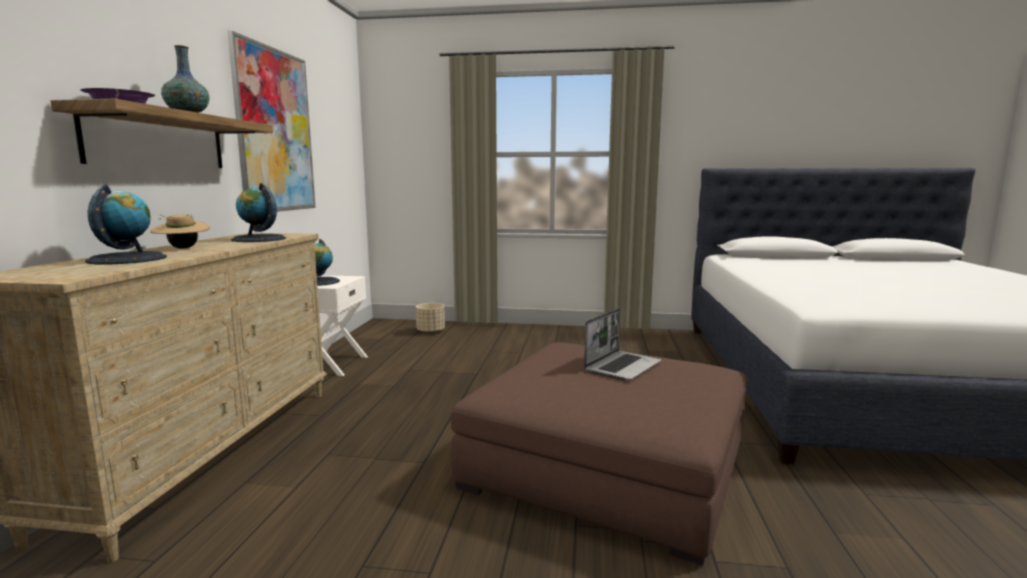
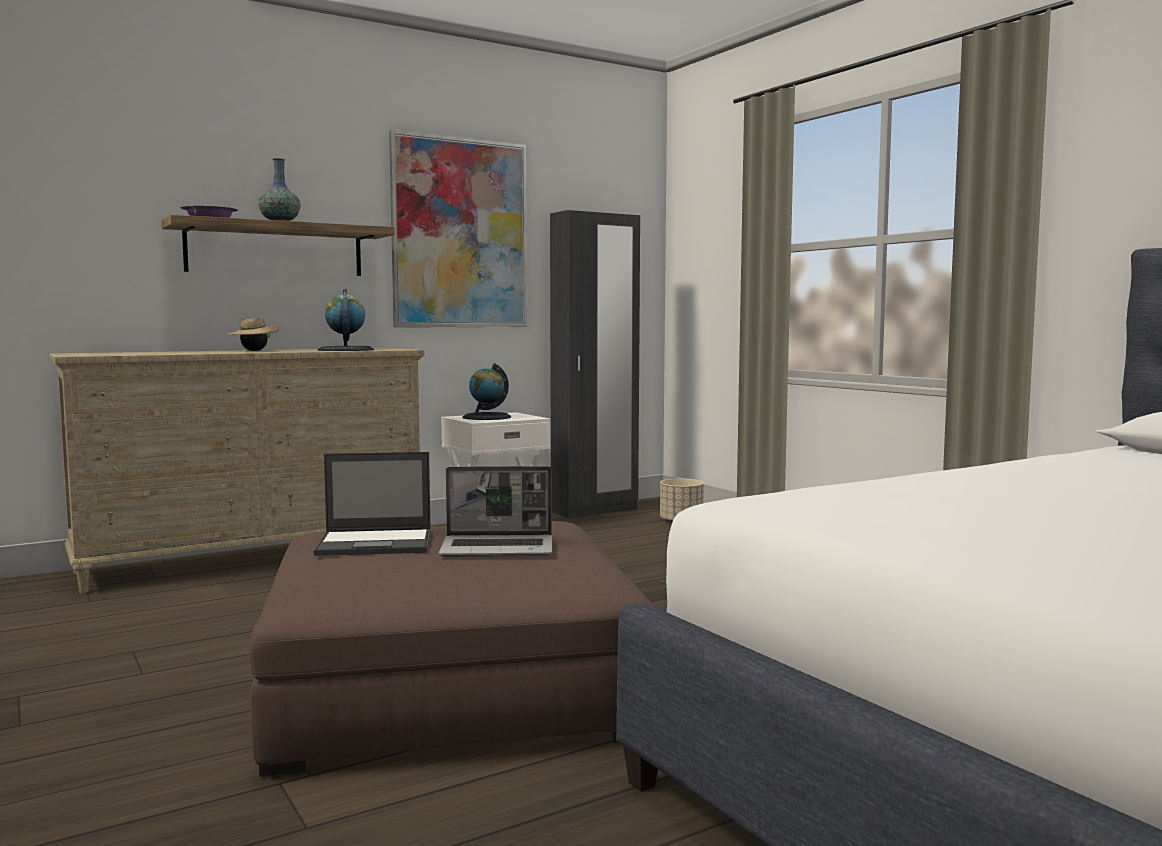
camera: 50 degrees right, 5 degrees down
(127, 259) = (176, 352): globe -> none
(361, 337) = (595, 511): none -> black wardrobe
(562, 387) = (376, 543): none -> laptop

